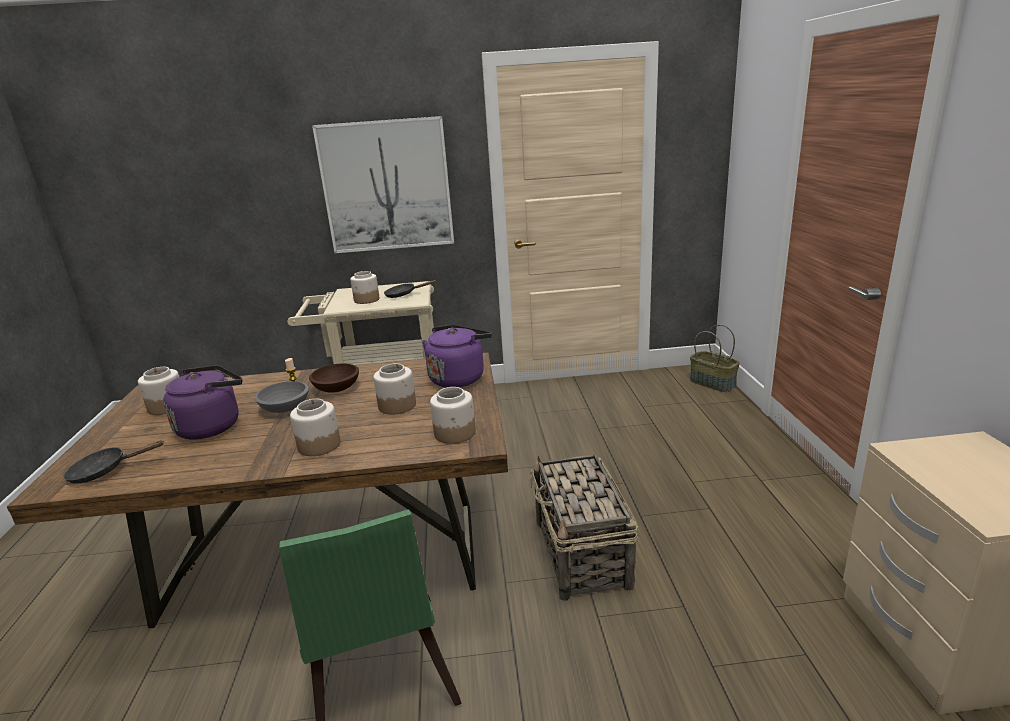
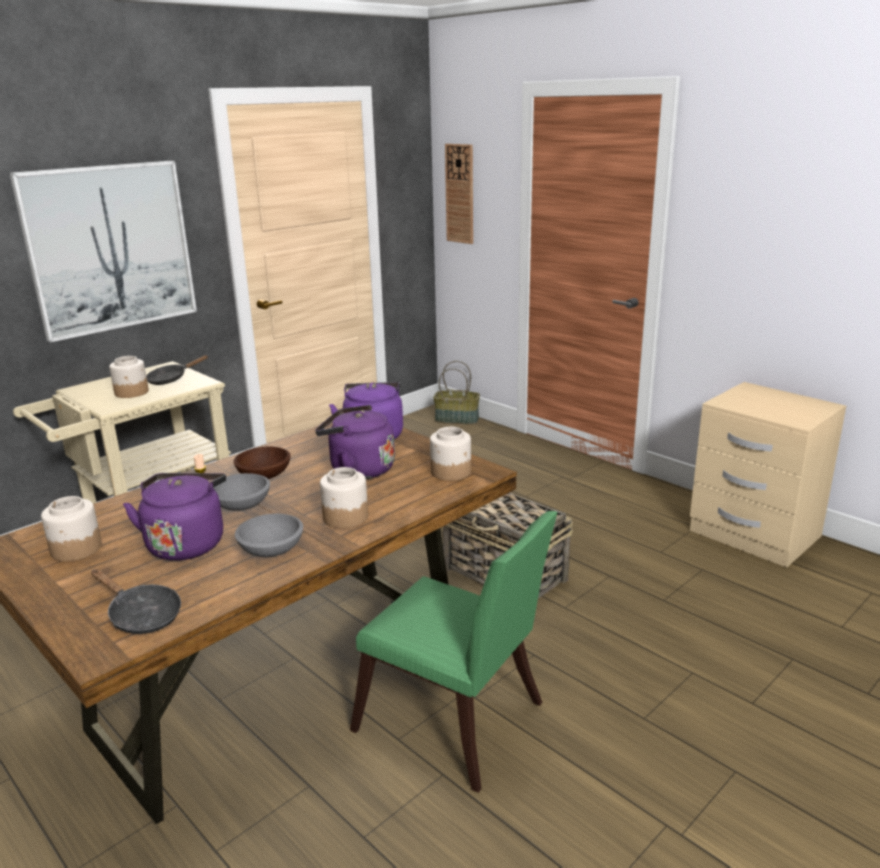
camera: 40 degrees left, 0 degrees up
(105, 471) = (141, 615): black frying pan -> black frying pan turned 90 degrees counterclockwise
(238, 453) = (272, 549): none -> grey bowl
(397, 405) = (358, 469): jar -> purple kettle
(746, 151) = (460, 194): none -> wall clock

